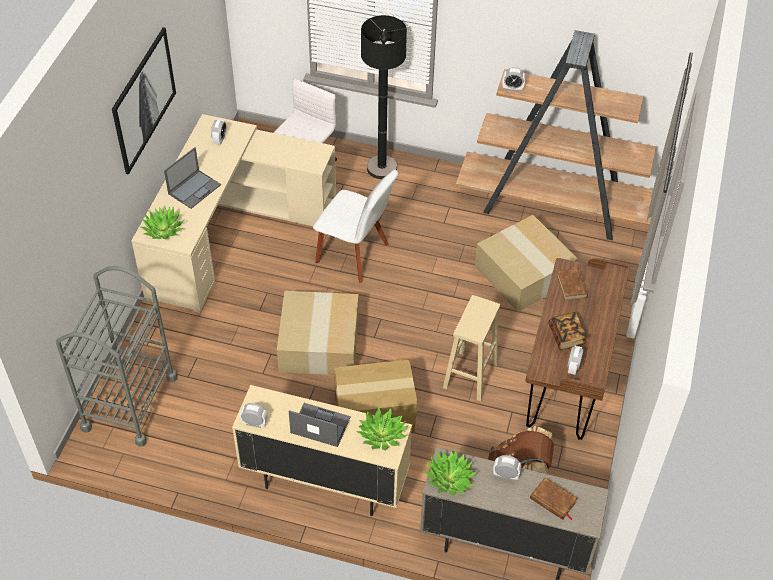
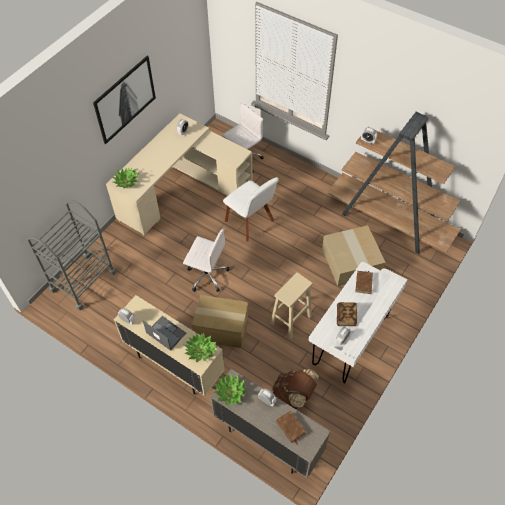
camera: 20 degrees right, 5 degrees up
(194, 189) = (155, 160): laptop -> none
(320, 344) = (207, 275): cardboard box -> white office chair
(381, 168) = (289, 170): black floor lamp -> none
(566, 381) = (350, 341): brown desk -> white desk

